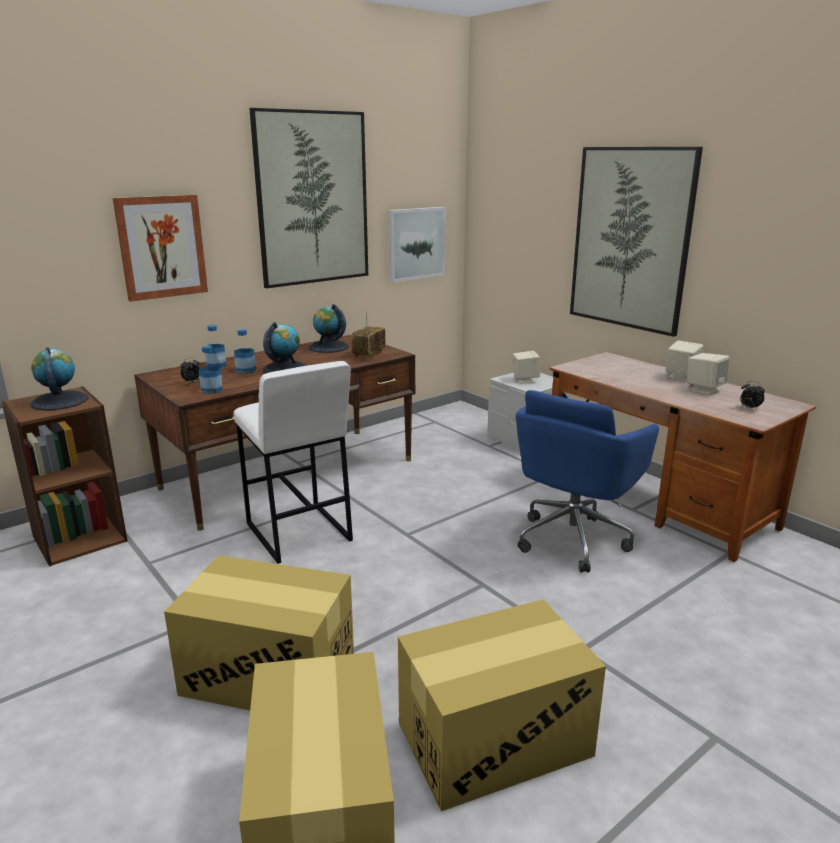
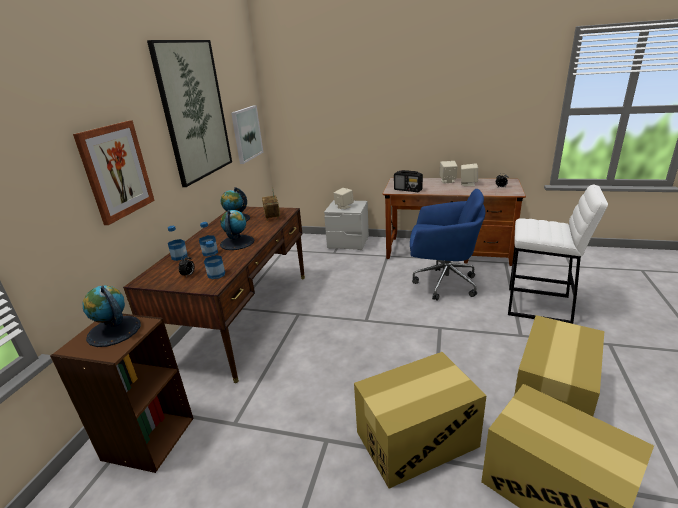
camera: 35 degrees left, 5 degrees up
(299, 533) = (306, 350): white stool -> white stool (540, 306)
(574, 538) = (442, 284): blue office chair -> blue office chair turned 75 degrees counterclockwise
(593, 372) = (408, 190): none -> radio
(630, 239) = (397, 109): picture -> none

